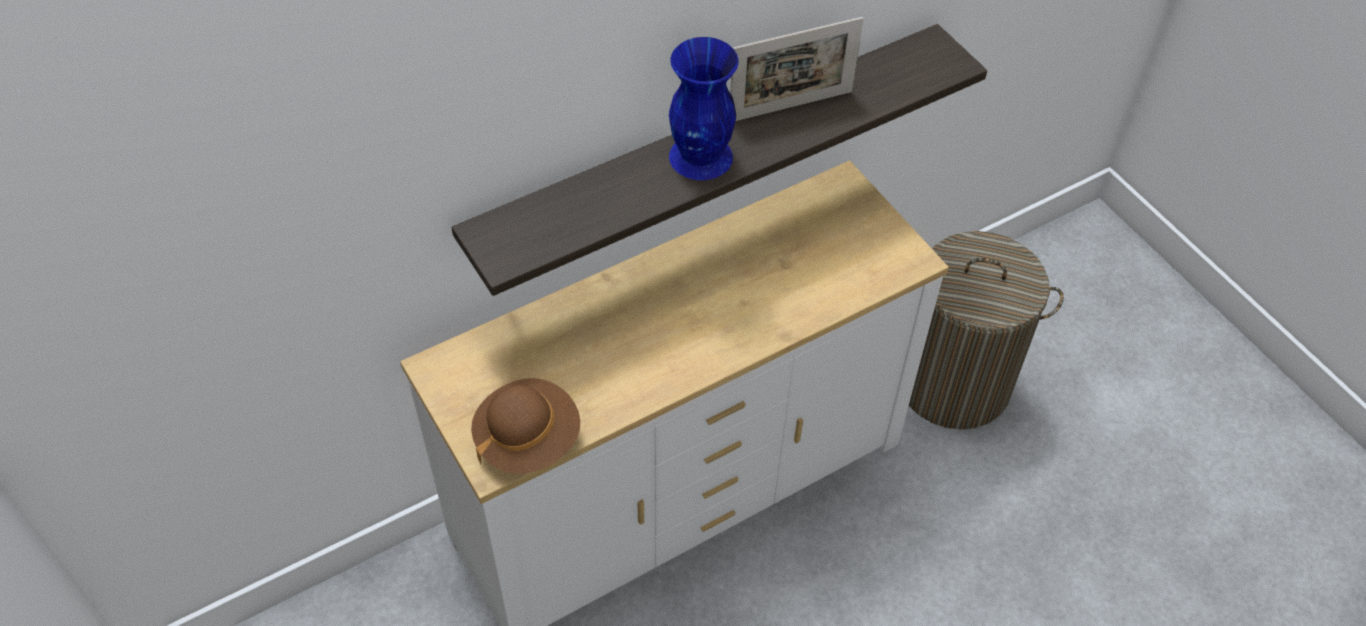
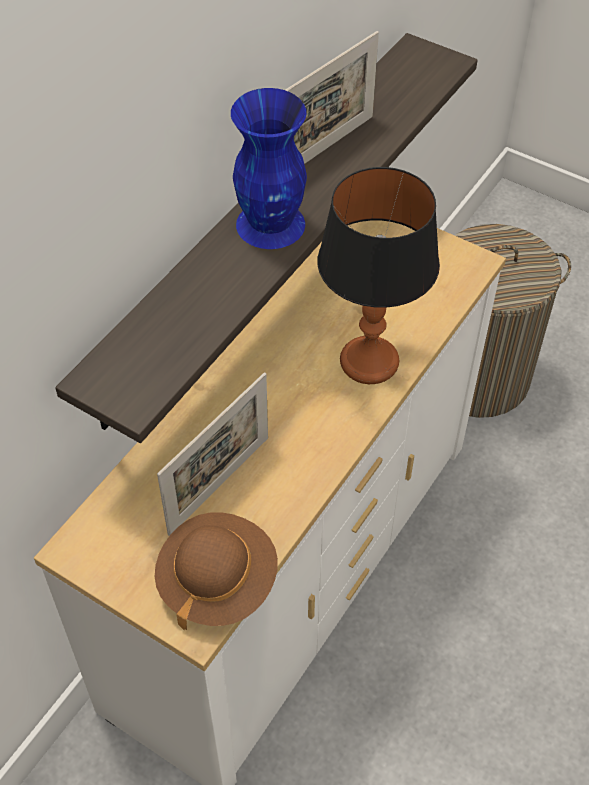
camera: 25 degrees left, 0 degrees up
(574, 363) = (219, 485): none -> picture frame
(763, 311) = (369, 361): none -> table lamp

